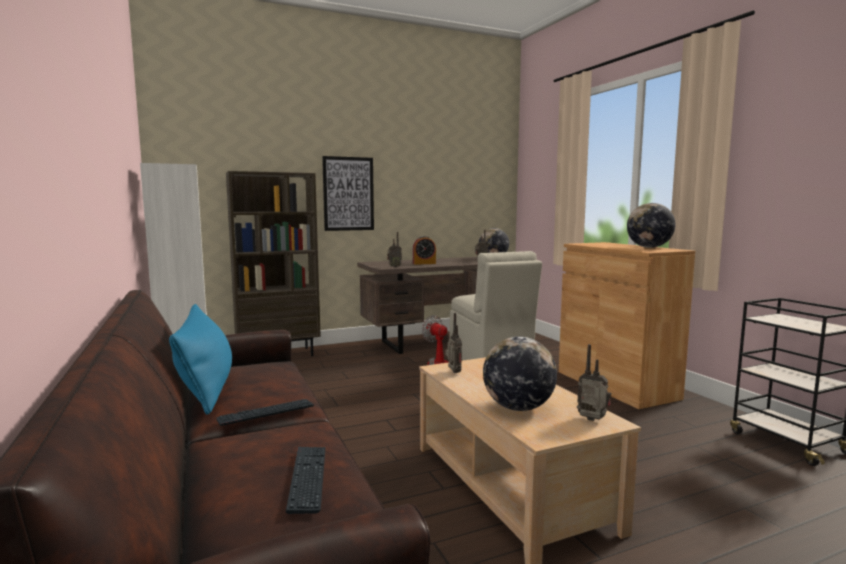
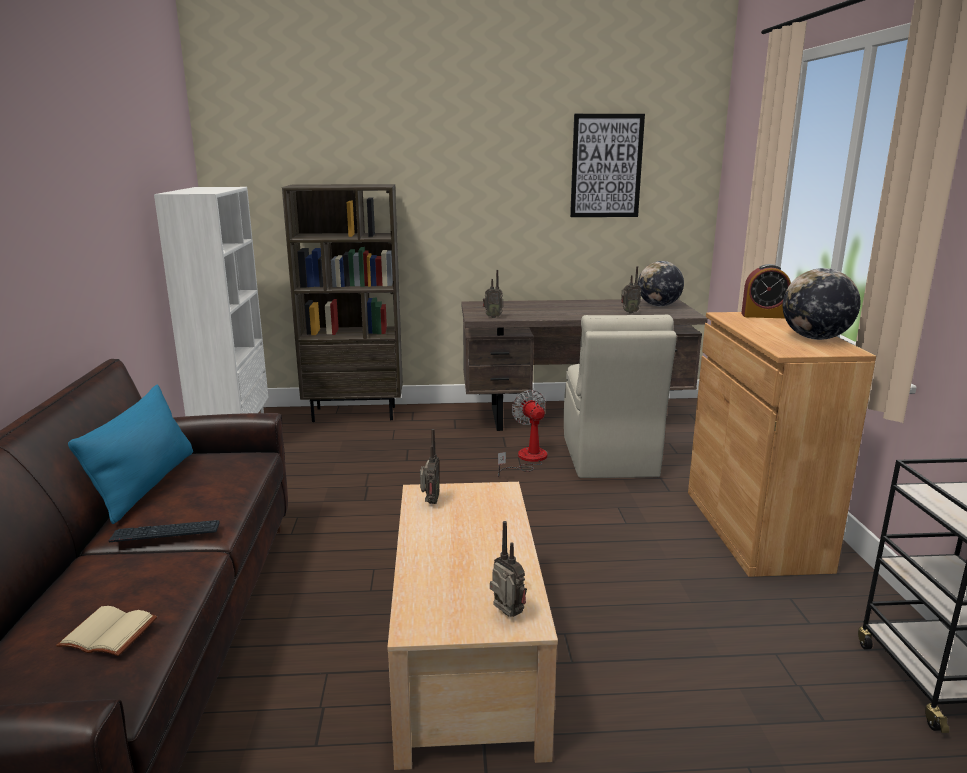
camera: 20 degrees right, 10 degrees up
(308, 478) = (111, 632): keyboard -> beige book
(348, 194) = (451, 208): picture -> picture (606, 166)
(424, 263) = (543, 311): alarm clock -> alarm clock (764, 315)
(518, 408) = (442, 576): globe -> none

